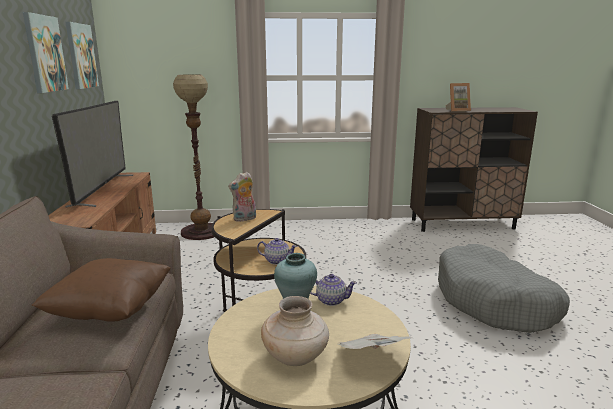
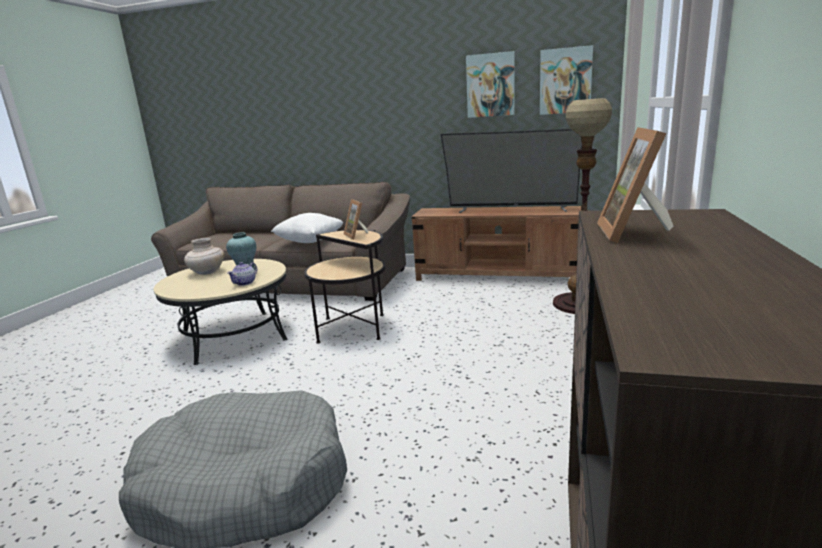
camera: 110 degrees right, 0 degrees up
(110, 311) = (310, 241): brown pillow -> white pillow
(244, 219) = (357, 235): plush toy -> picture frame
(277, 261) = (326, 271): teapot -> none
(373, 358) = (174, 287): newspaper -> none

